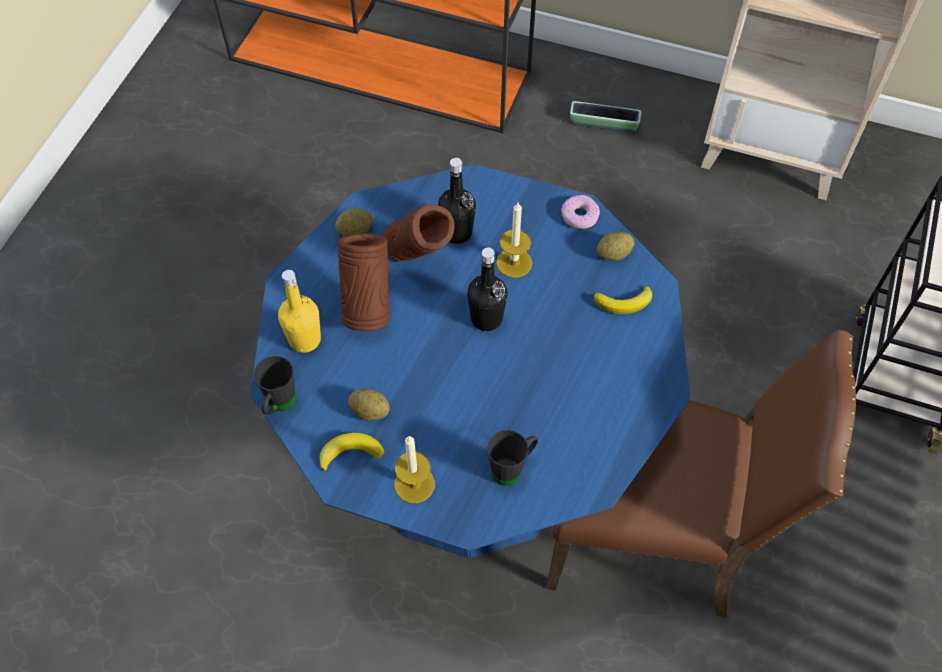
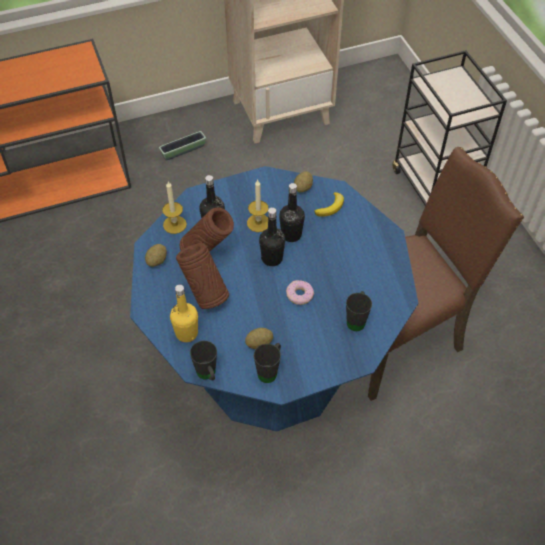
camera: 40 degrees left, 5 degrees down
(350, 452) = (270, 370): banana -> black mug
(414, 484) = (317, 361): candle -> candle (174, 224)
(539, 304) = (291, 235): none -> black bottle
(579, 216) = (268, 180): donut -> donut (299, 295)

